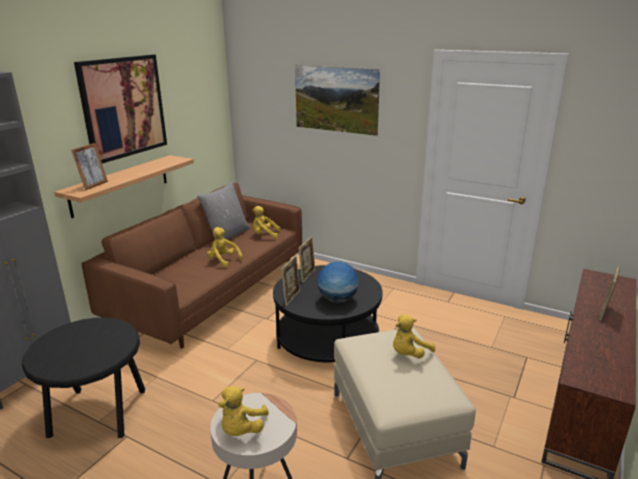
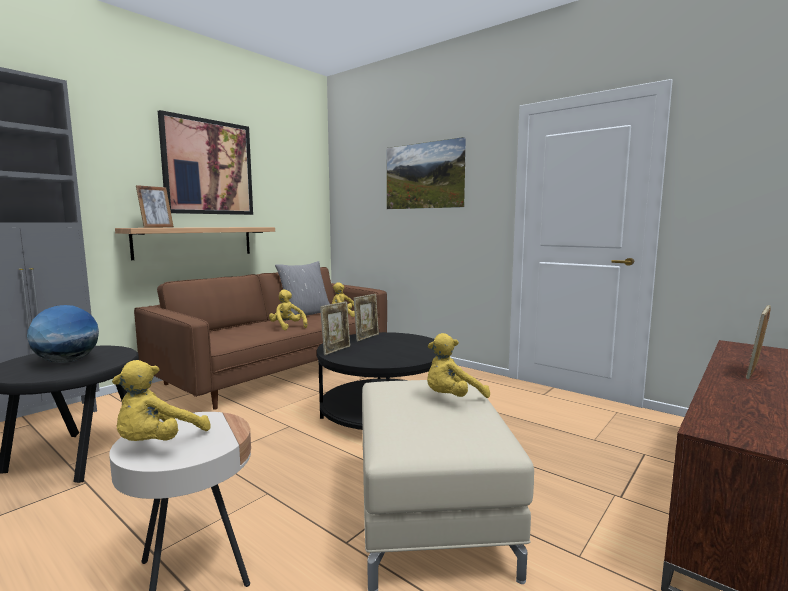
camera: 10 degrees right, 15 degrees down
(337, 299) = (389, 354): globe -> globe (67, 361)

